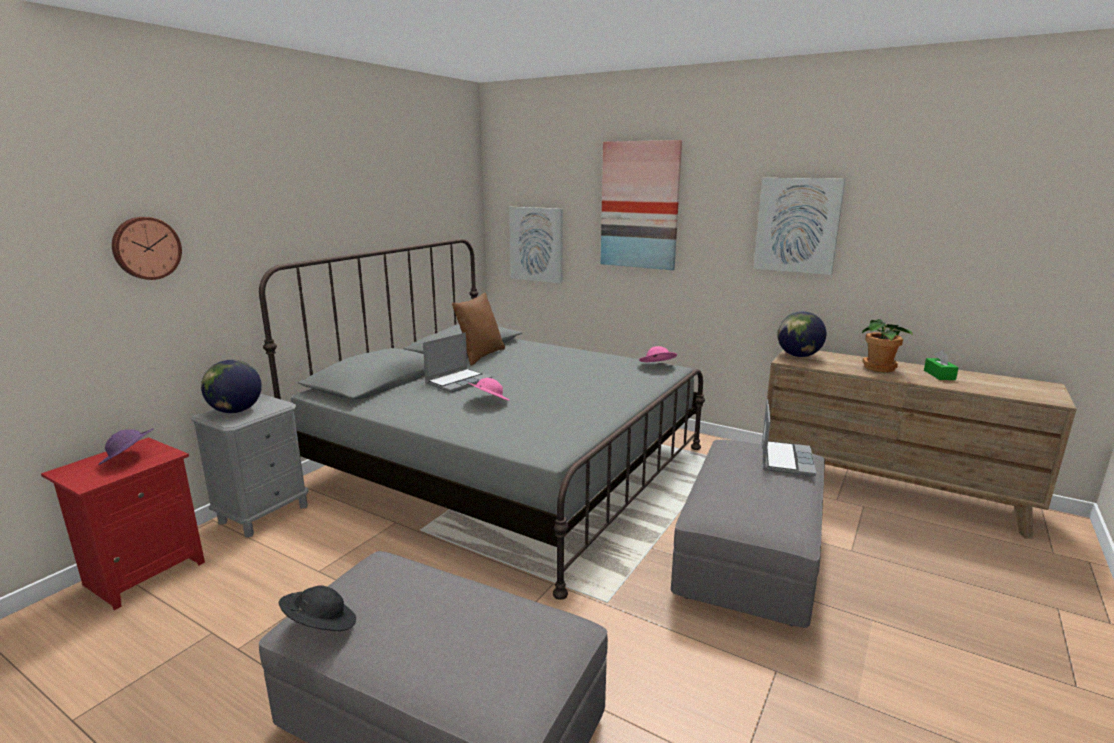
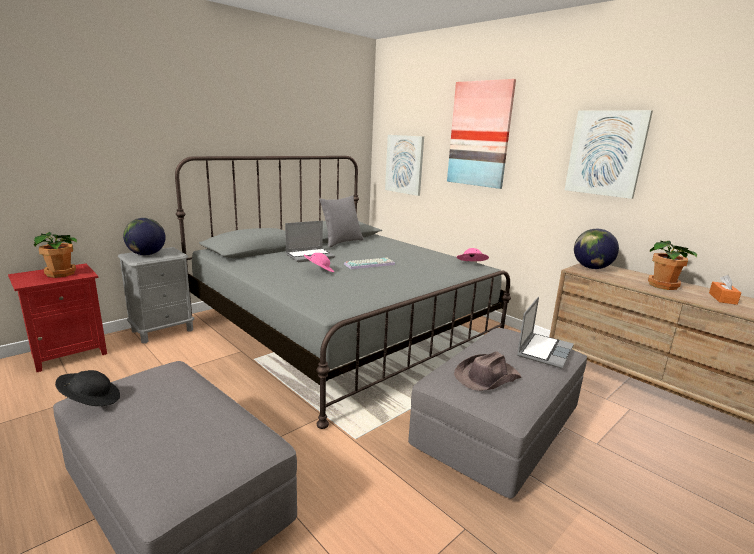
camera: 15 degrees right, 0 degrees up
(129, 458) = (62, 273): purple hat -> potted plant
(146, 248) = (94, 133): wall clock -> none
(480, 356) = (341, 242): brown pillow -> grey pillow
(541, 382) = (370, 264): none -> keyboard
(749, 500) = (486, 377): none -> brown hat
(939, 375) = (722, 298): green tissue box -> orange tissue box

